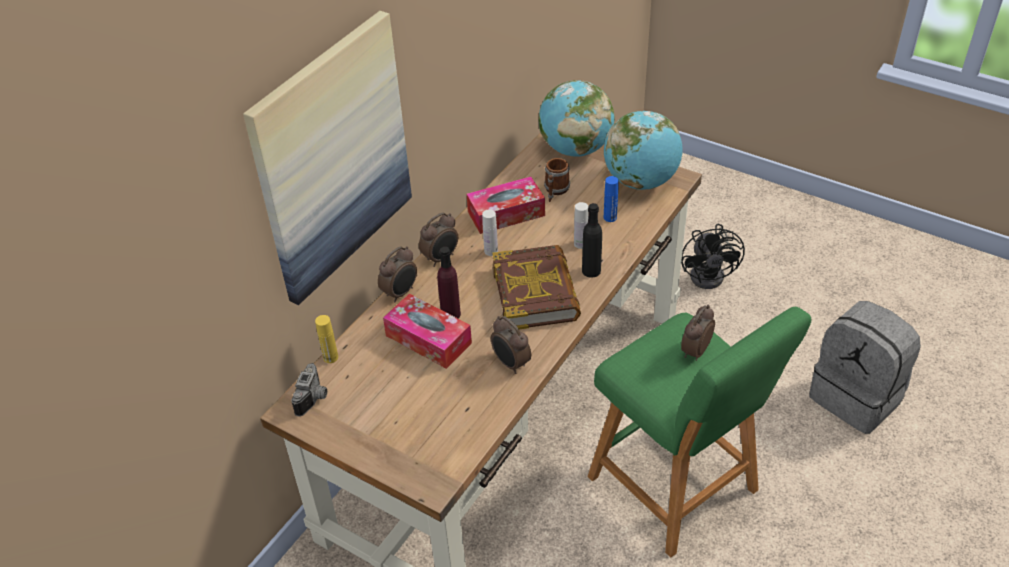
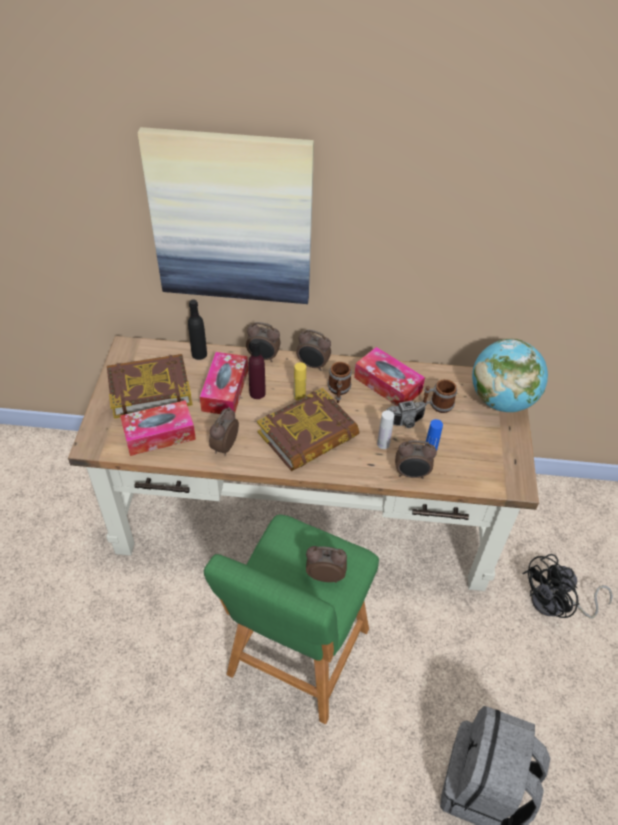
camera: 60 degrees right, 5 degrees up
(314, 398) = (142, 354): camera -> camera (406, 423)
(330, 357) = (182, 347): yellow bottle -> yellow bottle (299, 396)
(380, 406) = (149, 389): none -> book
(458, 415) = (159, 434): none -> tissue box
(491, 251) = (338, 391): white bottle -> mug
(591, 270) = (355, 462): black bottle -> black bottle (199, 354)
(628, 238) = (411, 474): none -> alarm clock
(641, 181) = (492, 459): globe -> none

